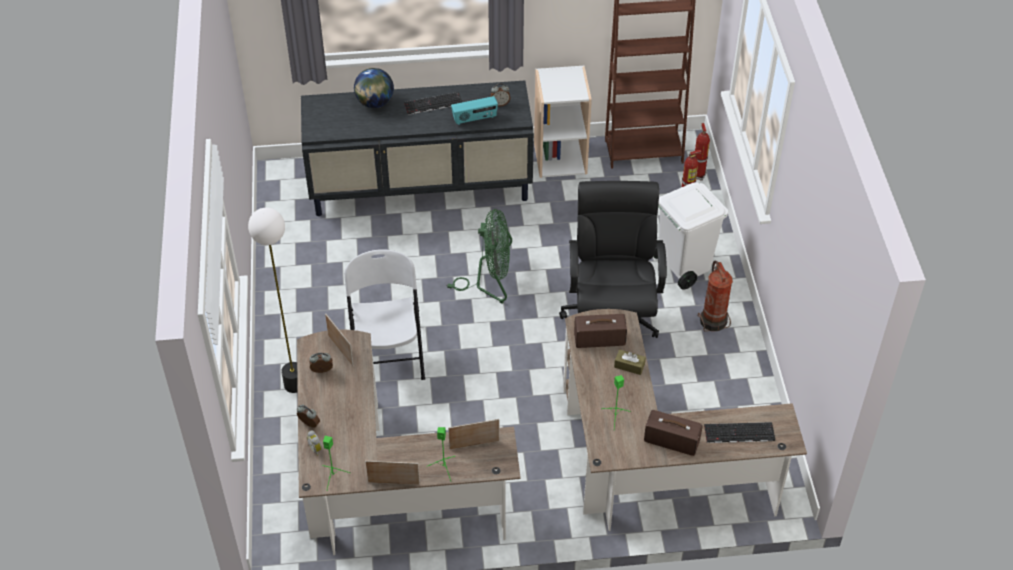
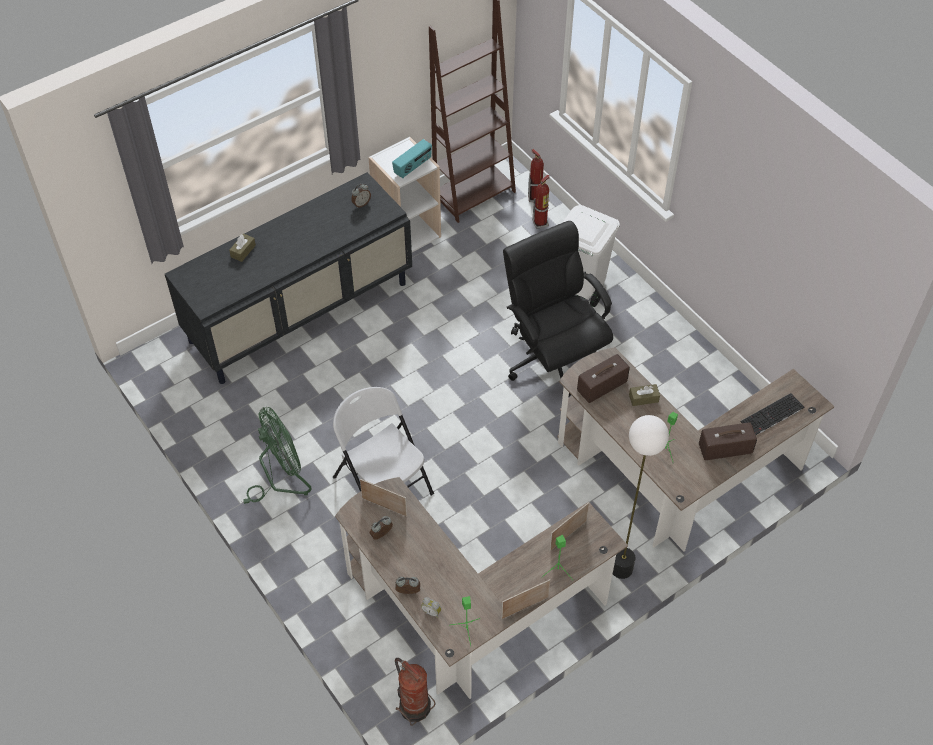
camera: 30 degrees left, 5 degrees up
(295, 384) = (318, 556): floor lamp -> floor lamp (622, 568)
(375, 103) = (243, 251): globe -> brown tissue box
(433, 104) = (299, 229): keyboard -> none
(475, 119) = (349, 228): radio -> radio (413, 167)
(489, 276) = (422, 370): green fan -> green fan (278, 473)
(713, 320) = (637, 323): fire extinguisher -> fire extinguisher (414, 705)

